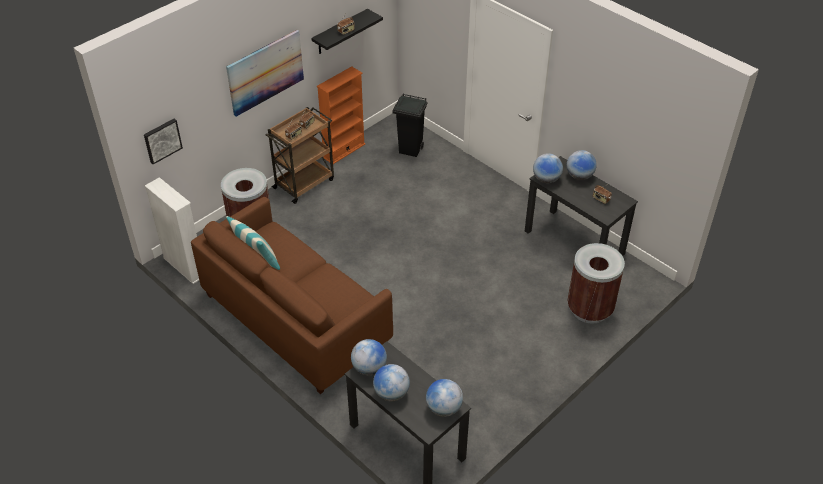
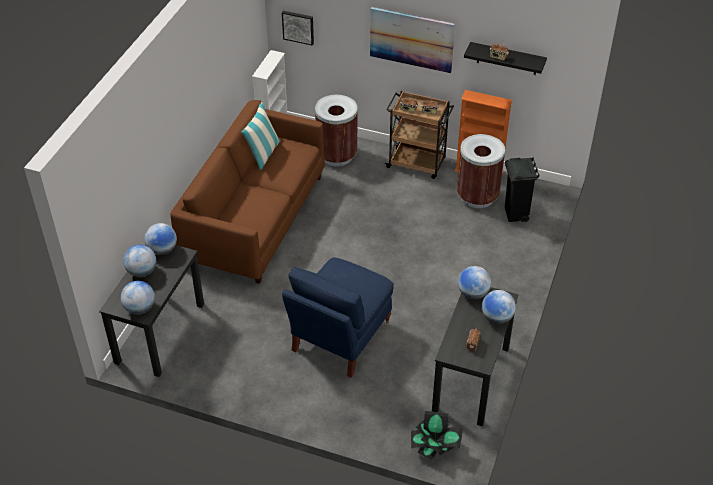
camera: 65 degrees right, 0 degrees up
(487, 307) = (340, 338): none -> blue armchair
(590, 309) = (384, 417): brown trash can -> brown trash can (477, 196)
(634, 289) = (435, 447): none -> potted plant

